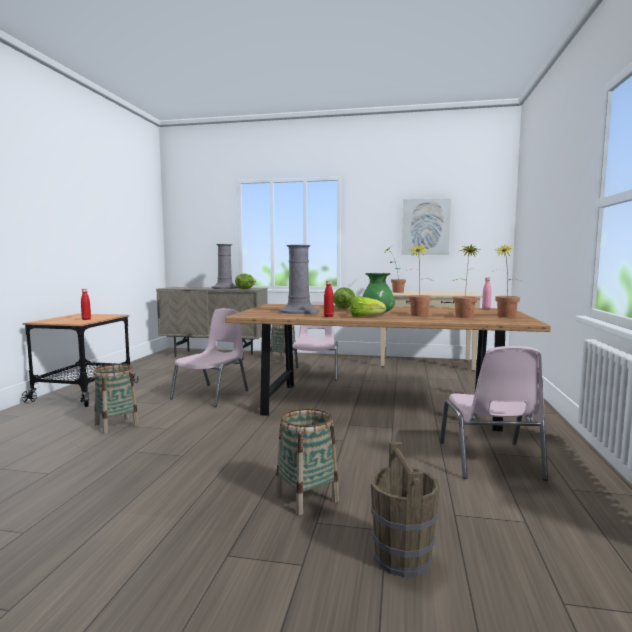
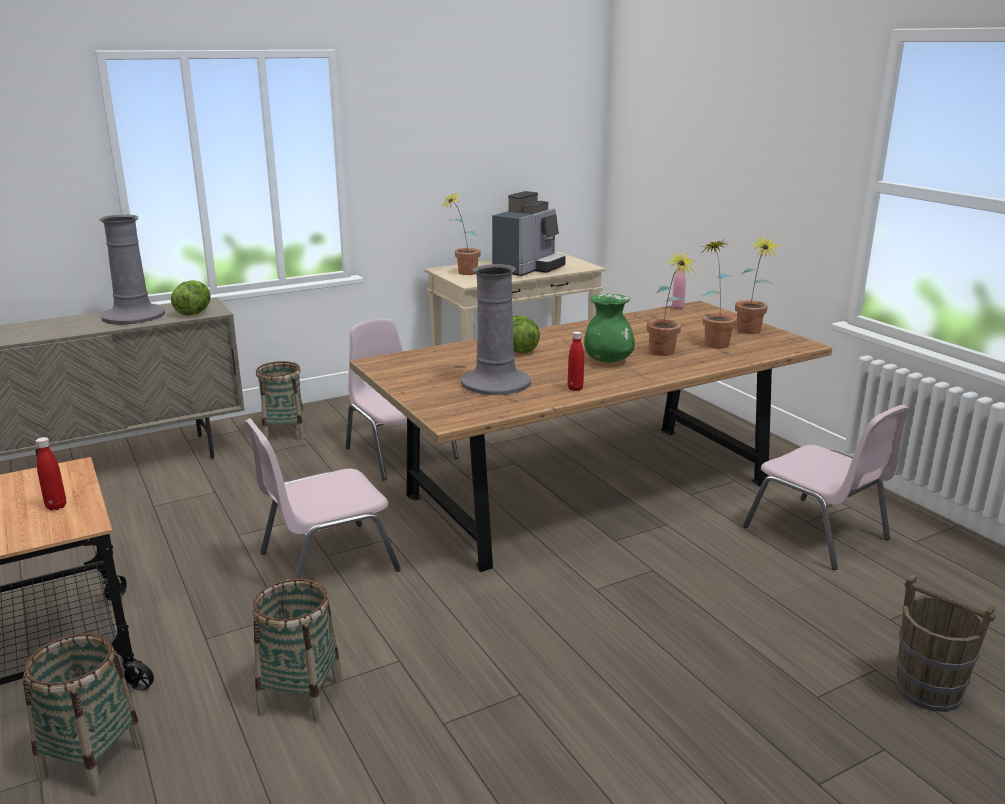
camera: 40 degrees left, 15 degrees up
(212, 394) = (326, 561): pink chair -> pink chair turned 105 degrees counterclockwise
(306, 497) = (758, 672): basket -> basket (92, 761)
(365, 317) = (622, 377): lettuce -> none
(425, 227) = (487, 148): picture -> none
(435, 293) = (528, 268): none -> coffee machine

